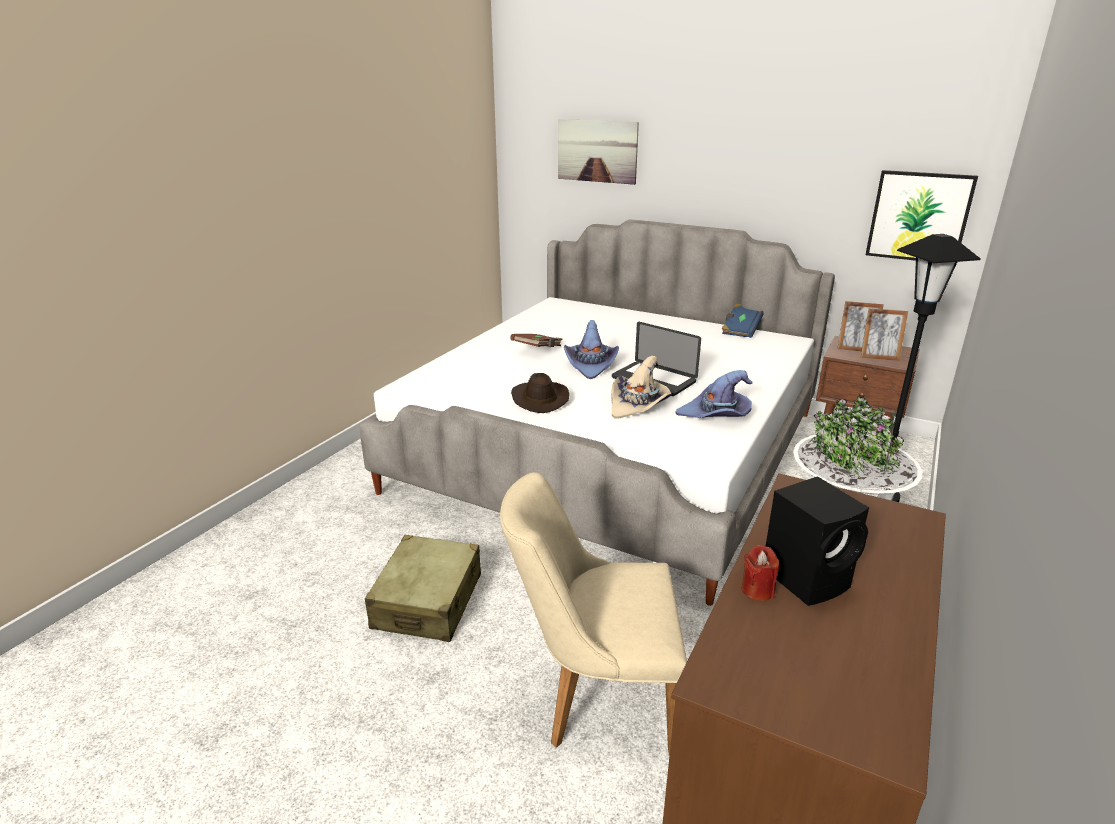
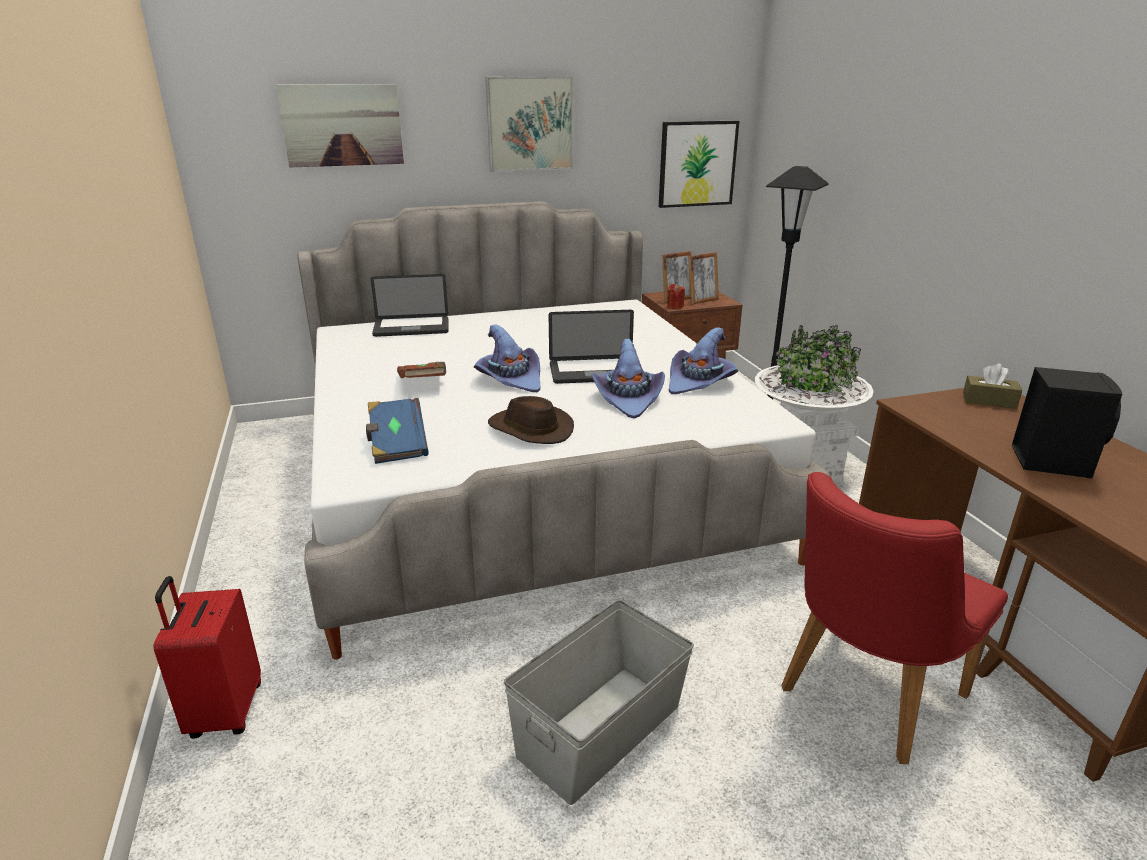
camera: 45 degrees left, 0 degrees up
(311, 490) = (224, 712): none -> red suitcase
(428, 601) = (598, 730): beige suitcase -> grey storage box
(594, 697) = (861, 698): beige chair -> red chair
(600, 313) = (411, 328): none -> laptop
(638, 405) = (628, 399): beige hat -> purple hat
(741, 330) = (572, 307): blue book -> blue book (397, 445)
(744, 161) = (530, 124): none -> picture
(757, 590) = (1054, 485): red candle -> red candle (675, 306)
(887, 519) = (989, 401): none -> brown tissue box

